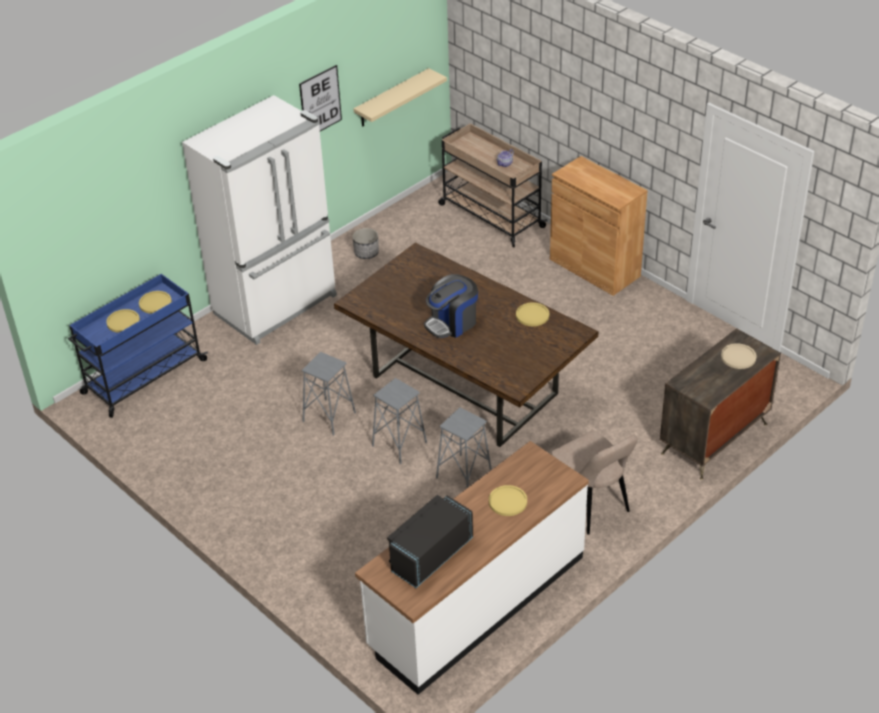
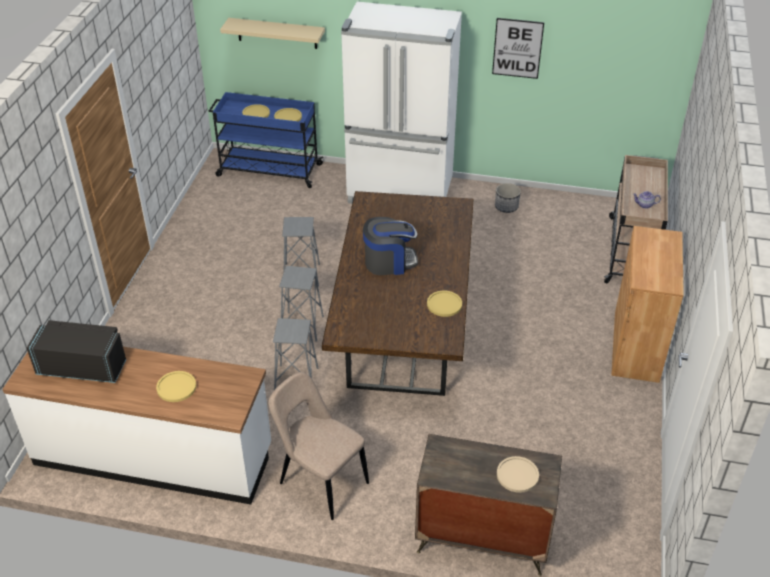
camera: 55 degrees right, 0 degrees up
(392, 98) = (605, 92): beige shelf -> beige shelf (277, 33)
(452, 323) = (389, 262): coffee machine -> coffee machine turned 150 degrees clockwise
(590, 505) = (320, 481): beige chair -> beige chair turned 105 degrees clockwise

